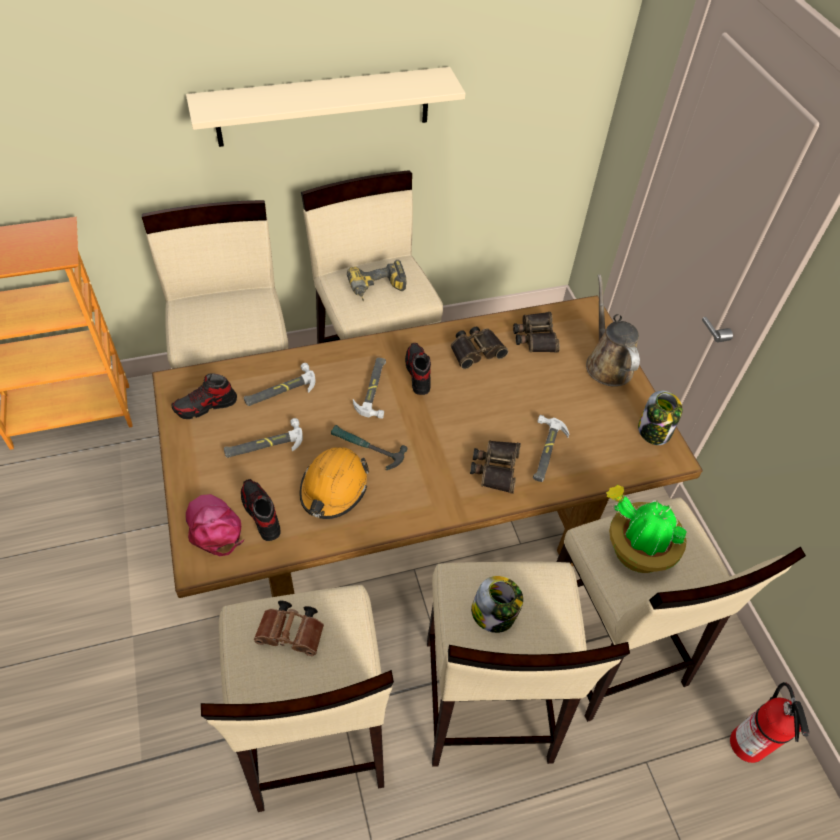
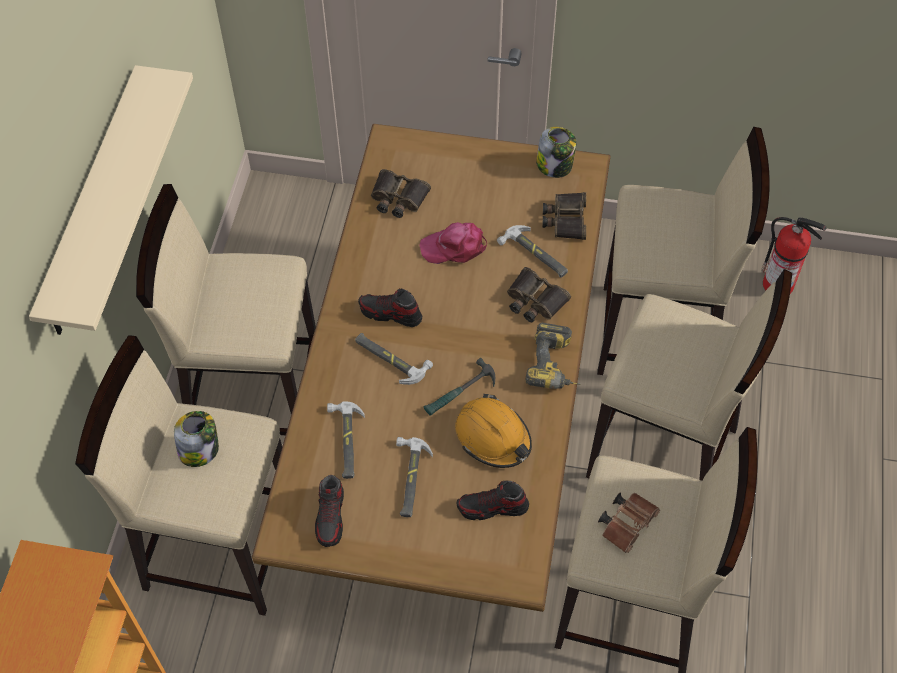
camera: 60 degrees left, 5 degrees up
(214, 527) = (489, 553): pink cap -> pink cap (454, 247)
(377, 290) = (251, 304): power drill -> power drill (556, 366)
(476, 350) = (388, 253): binoculars -> binoculars (565, 219)
(494, 614) = (674, 367): jar -> jar (199, 450)
(607, 363) = (462, 159): brown watering can -> none
(635, 550) = (661, 241): potted plant -> none

